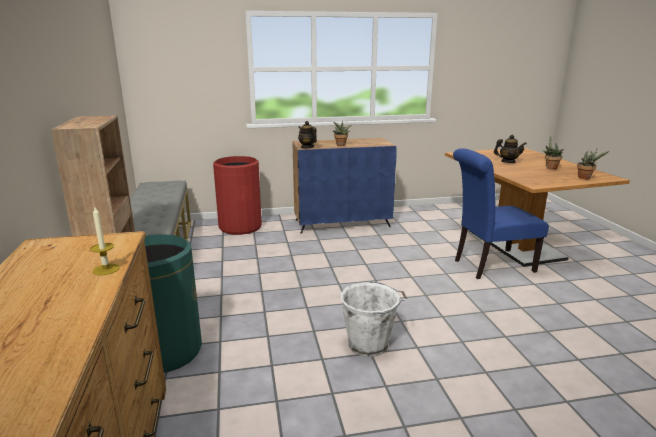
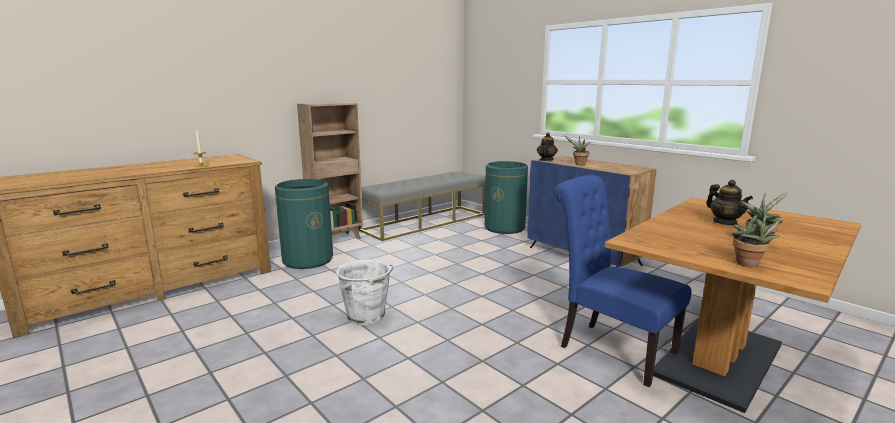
camera: 60 degrees right, 5 degrees down
(240, 227) = (505, 228): red trash can -> green trash can

